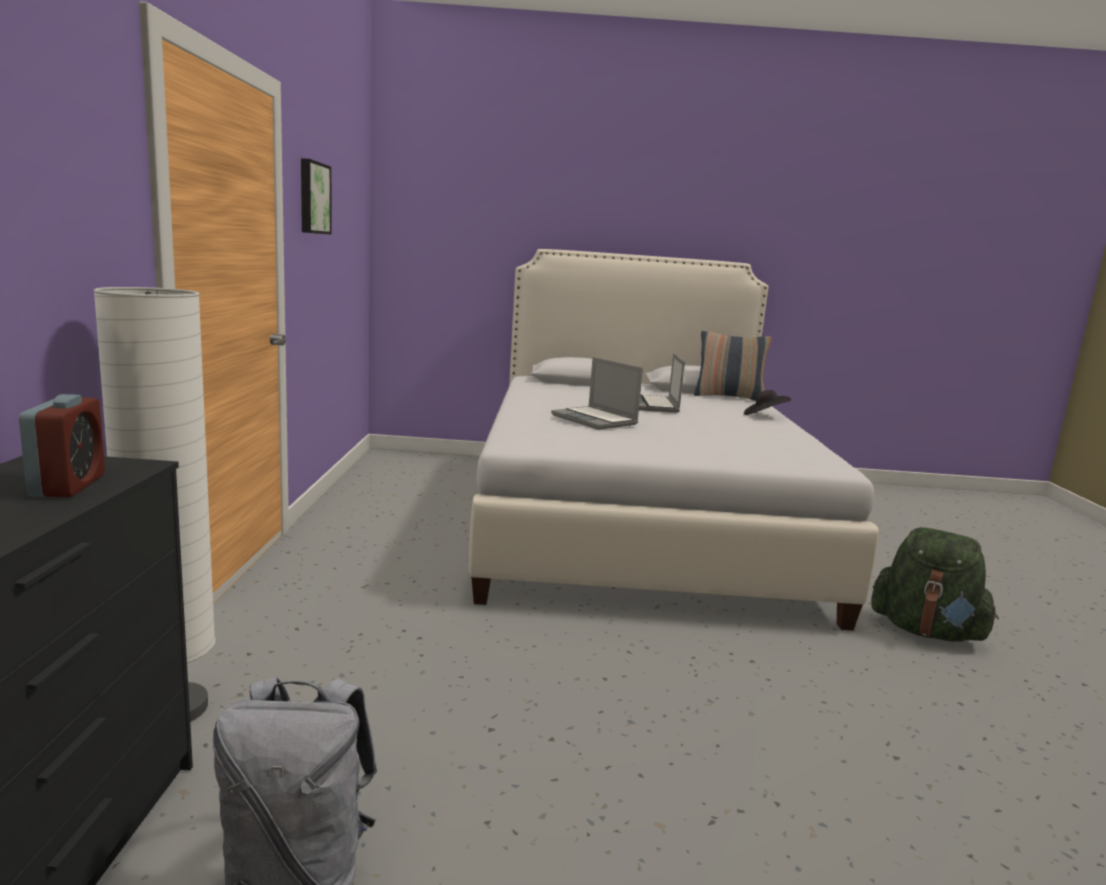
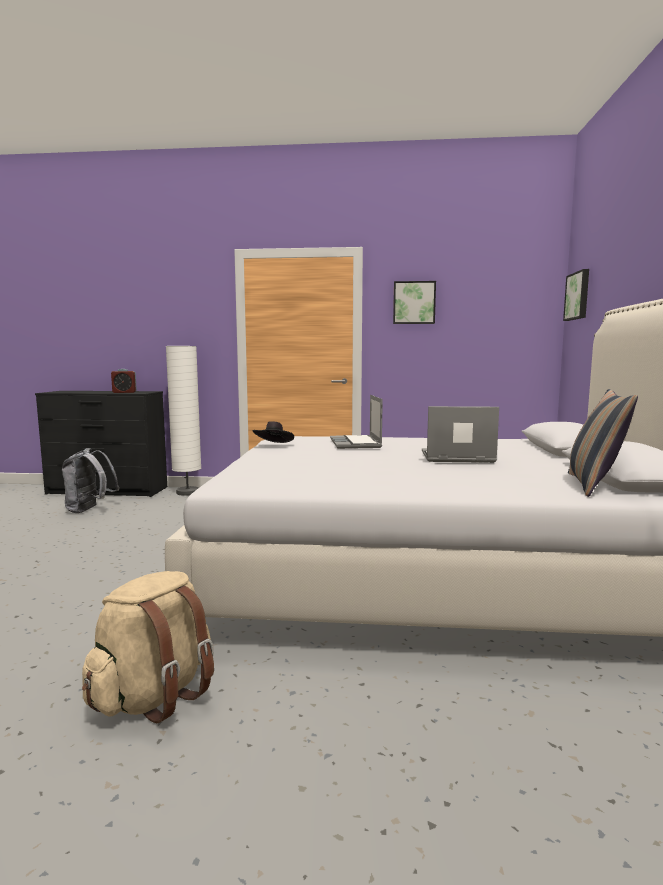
camera: 95 degrees right, 5 degrees down
(418, 212) = (578, 296): none -> picture
(595, 420) = (356, 443): laptop -> laptop turned 60 degrees counterclockwise
(764, 416) = (470, 488): black hat -> black hat (274, 445)
(926, 631) = (155, 695): green backpack -> beige backpack

